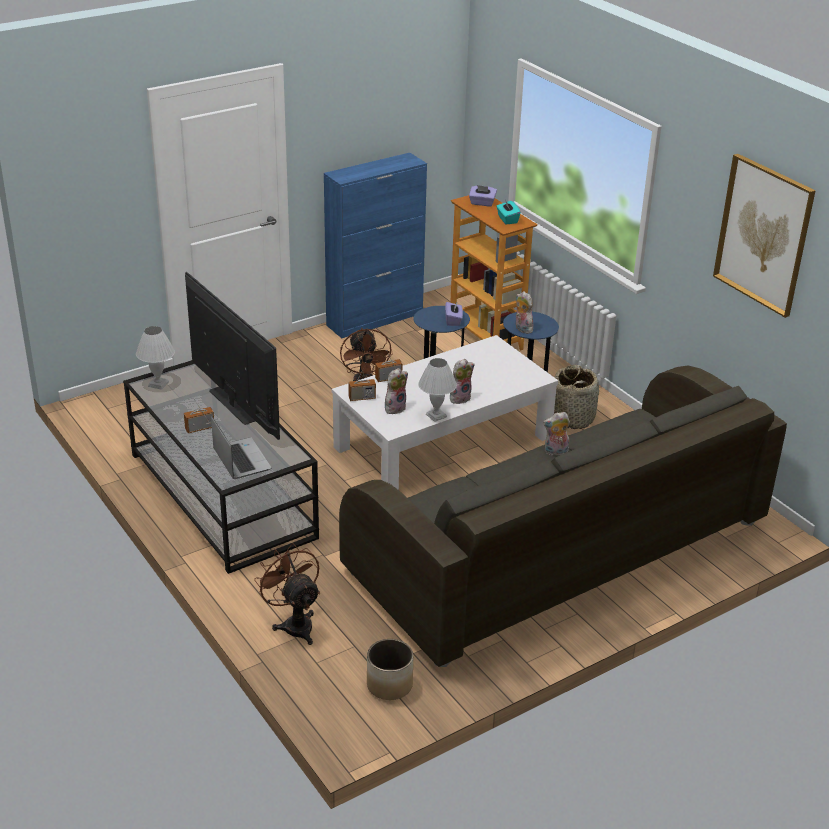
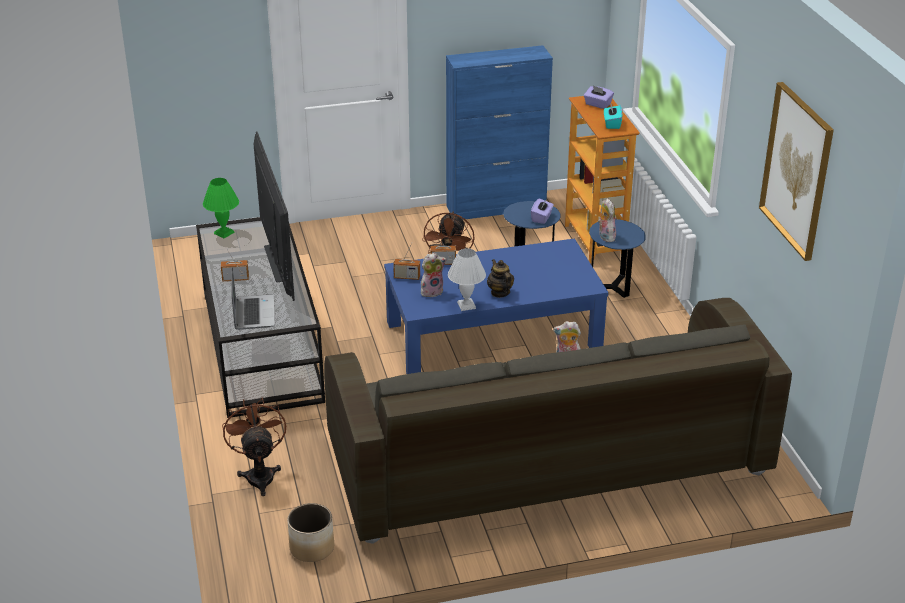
camera: 20 degrees right, 0 degrees up
(158, 384) = (224, 233): white table lamp -> green table lamp
(442, 442) = (492, 335): white coffee table -> blue coffee table
(460, 397) = (500, 292): plush toy -> teapot
(572, 417) = (636, 334): basket -> none

